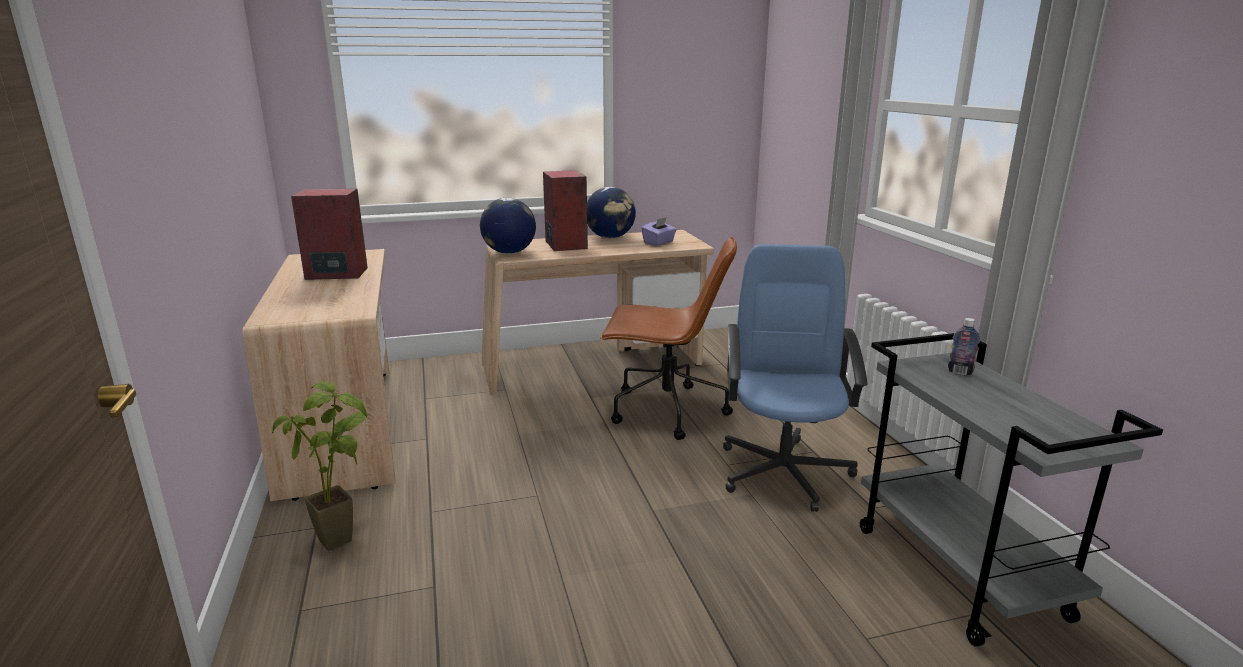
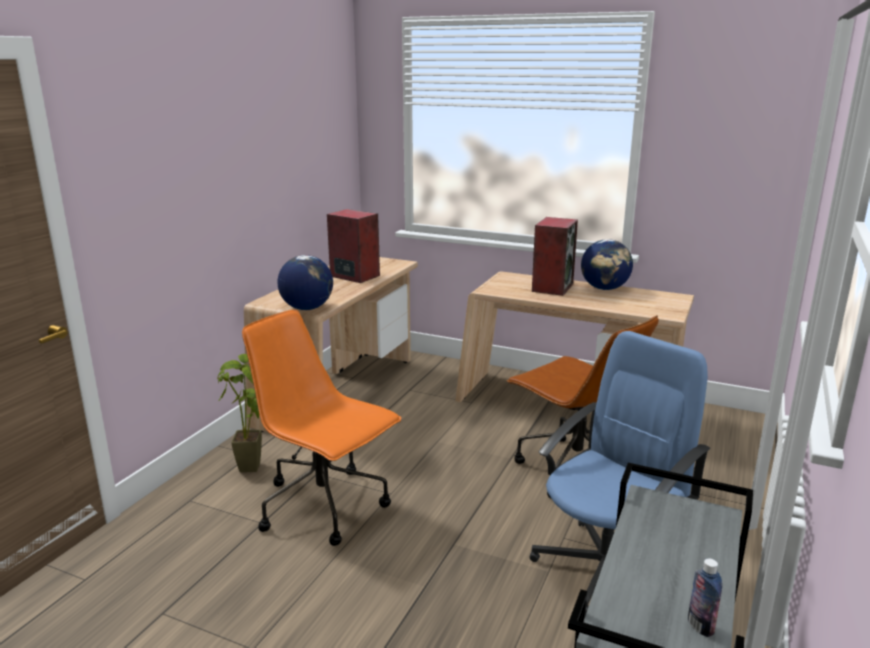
camera: 40 degrees right, 0 degrees up
(485, 537) = (325, 506): none -> orange office chair
(509, 252) = (494, 285): globe -> globe (307, 308)
(659, 243) = (639, 304): purple tissue box -> none
(960, 372) = (693, 529): bottle -> bottle (700, 626)

